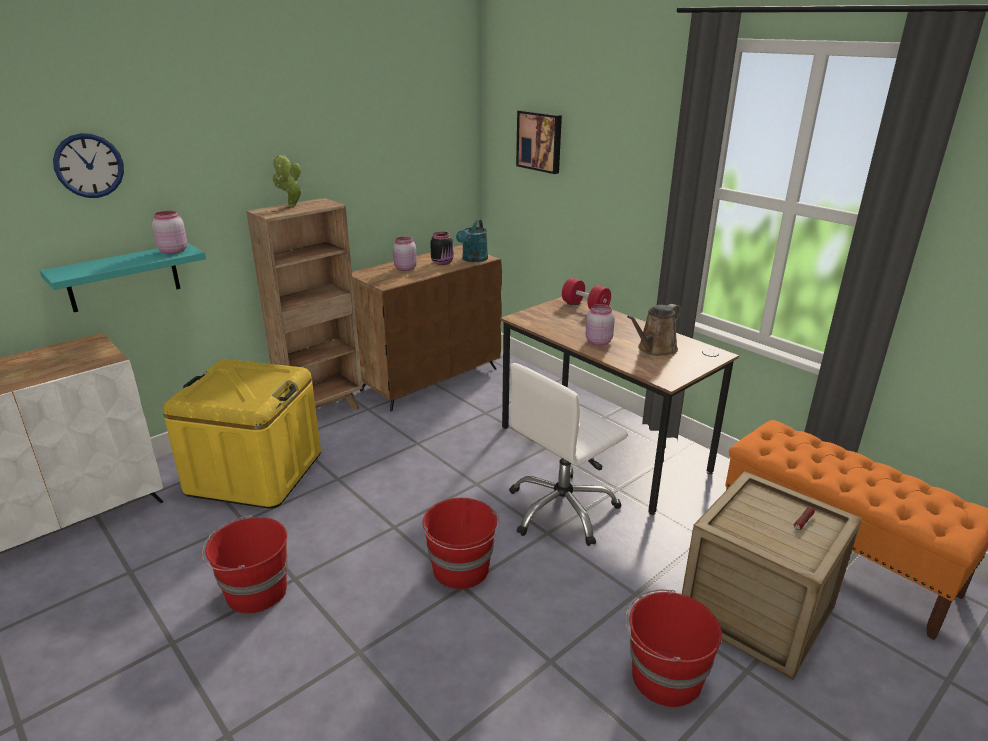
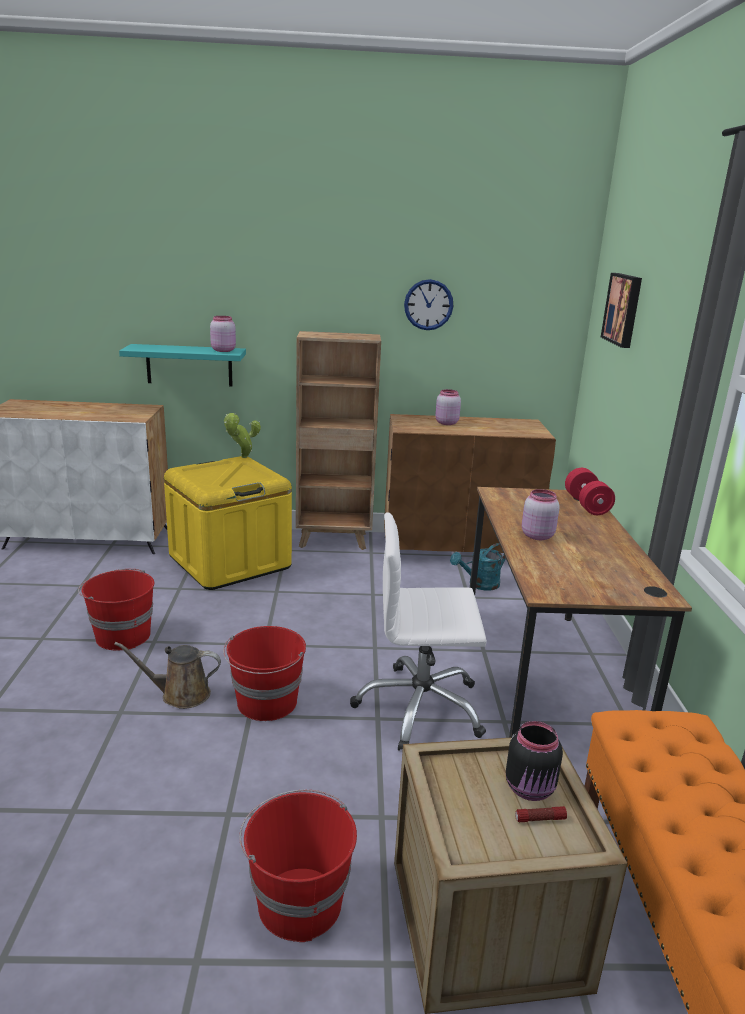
camera: 40 degrees right, 5 degrees down
(89, 166) = (179, 269): wall clock -> wall clock (428, 305)
(291, 206) = (337, 334): potted plant -> potted plant (242, 457)
(442, 263) = (490, 427): black jar -> black jar (531, 789)
(473, 259) = (525, 432): turquoise watering can -> turquoise watering can (479, 585)
(655, 349) = (589, 563): brown watering can -> brown watering can (180, 694)

